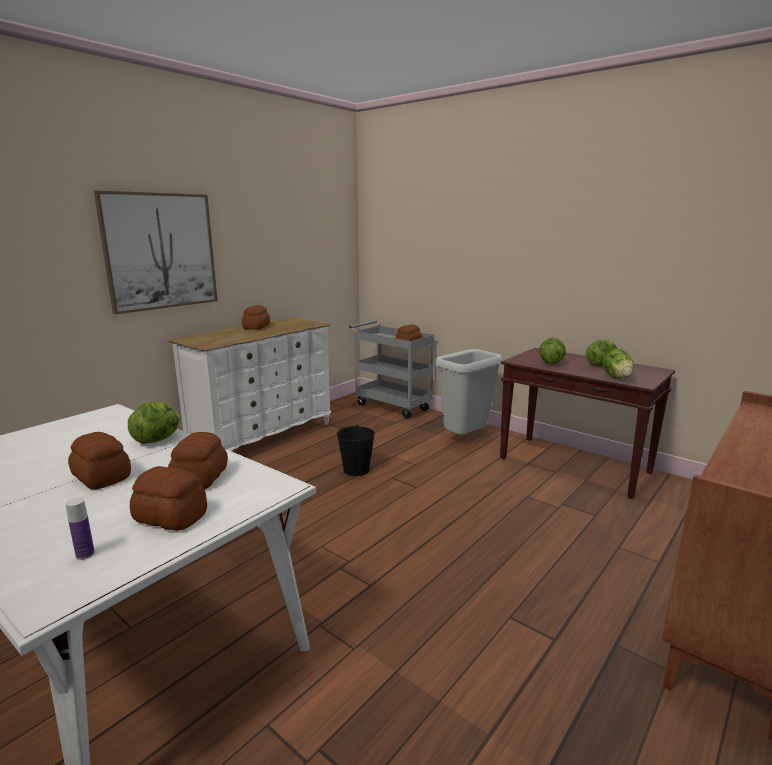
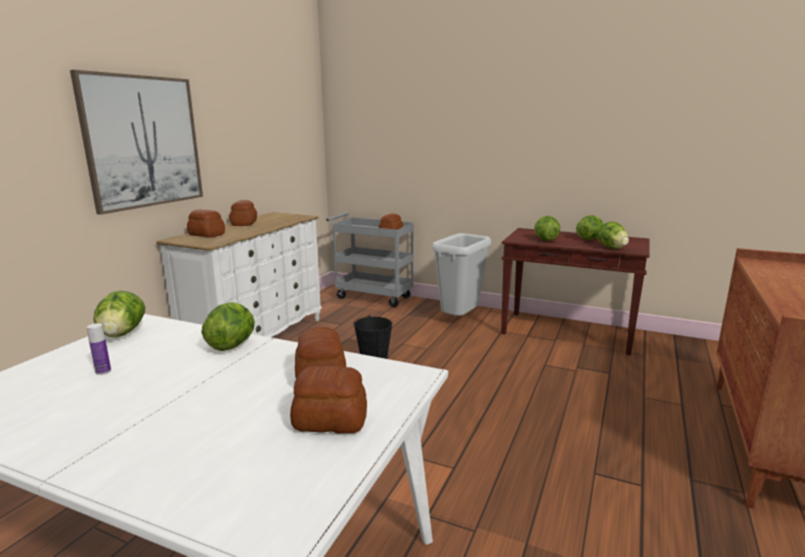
camera: 15 degrees left, 0 degrees up
(85, 554) = (272, 475): bottle -> bottle (103, 371)
(86, 420) = (122, 334): none -> lettuce
(101, 477) = (205, 392): bread -> bread (206, 235)

